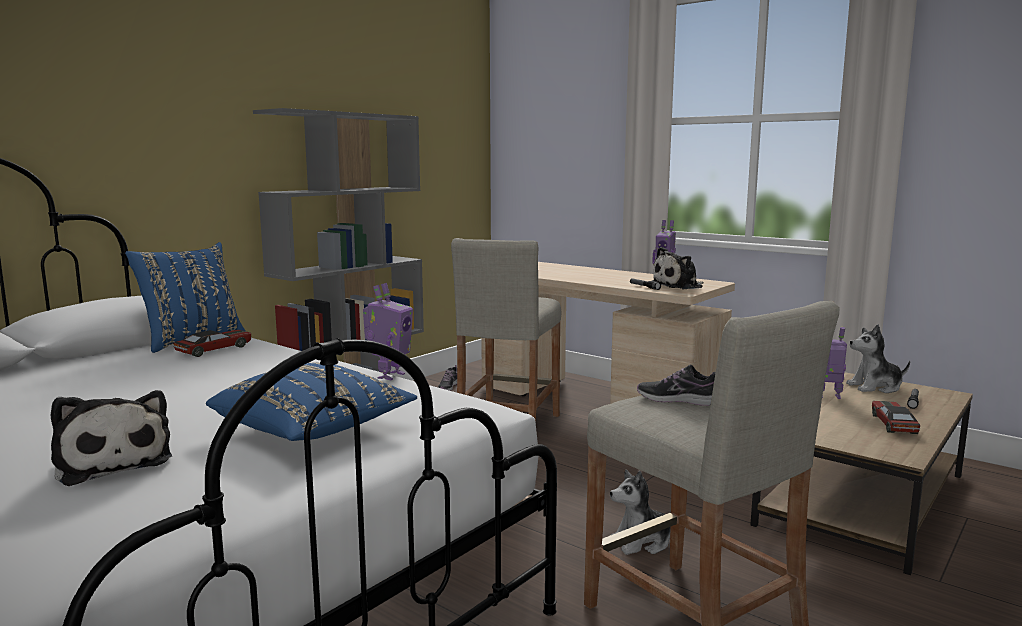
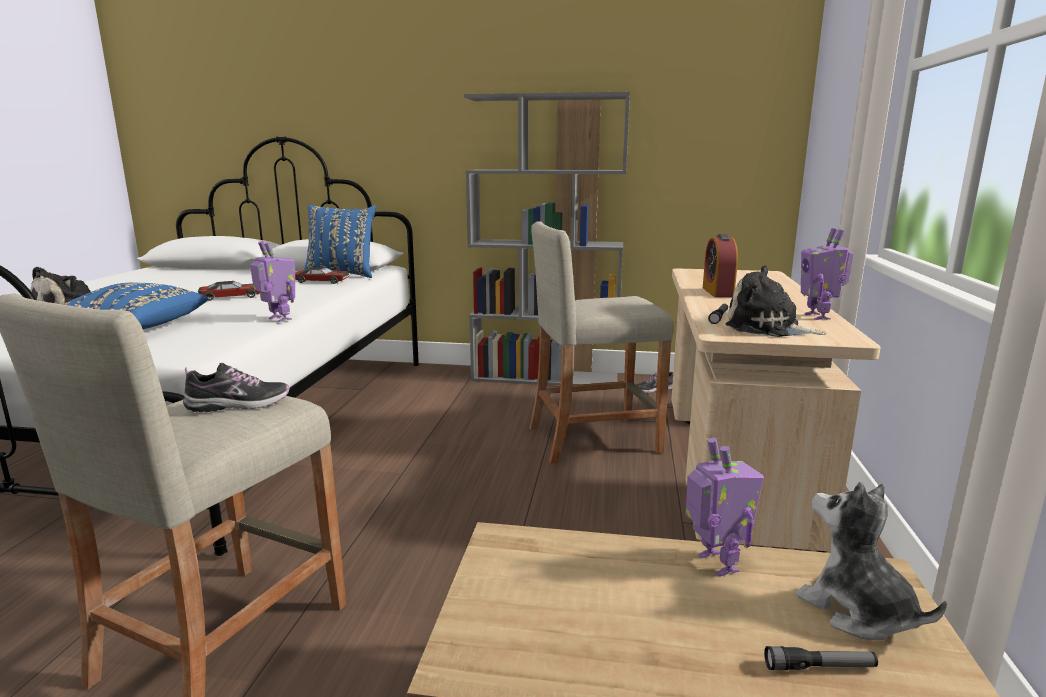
camera: 60 degrees right, 5 degrees up
(389, 376) = (278, 319): toy robot -> toy robot turned 135 degrees counterclockwise
(575, 277) = (717, 292): none -> alarm clock
(642, 542) = (385, 573): plush toy -> none
(679, 400) = (238, 404): shoe -> shoe turned 75 degrees clockwise
(893, 424) = (633, 645): toy car -> toy car (232, 297)

